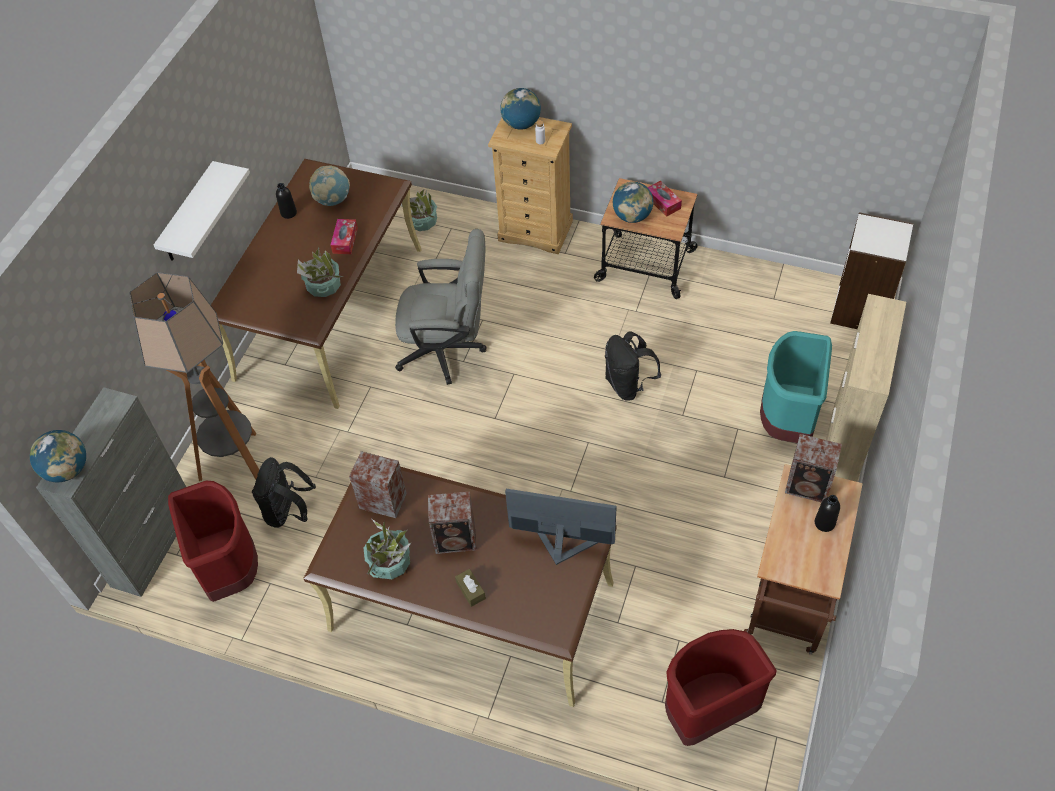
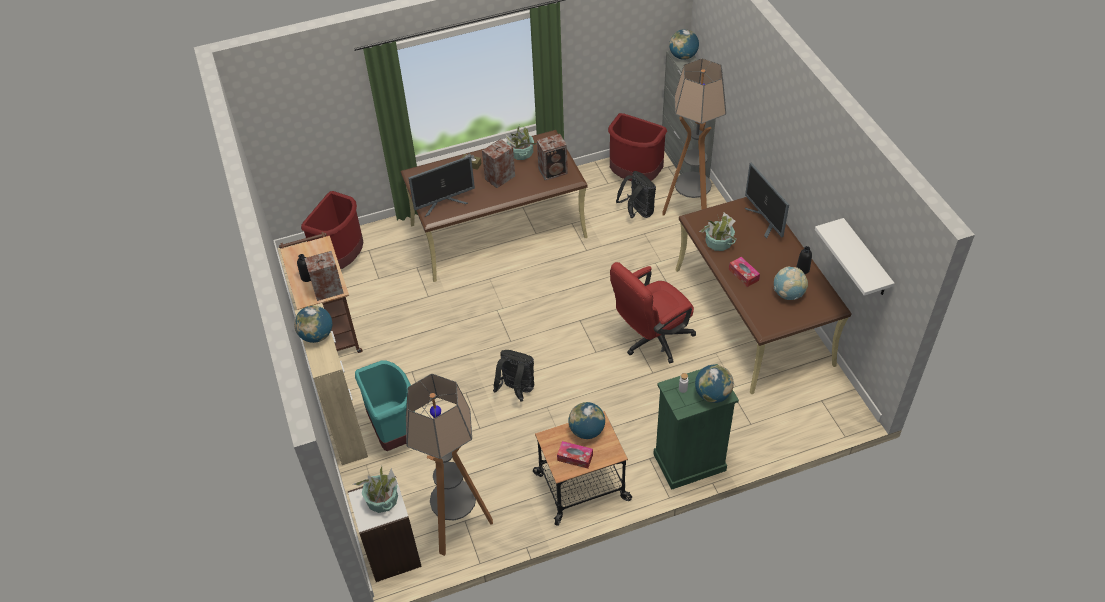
camera: 140 degrees right, 5 degrees down
(188, 214) = (787, 149): white shelf -> white shelf (865, 259)
(251, 279) = (764, 221): none -> monitor
(422, 222) = (776, 415): potted plant -> potted plant (382, 500)
(448, 350) = (651, 340): grey office chair -> red office chair
(536, 231) = (689, 462): beige dresser -> green dresser
(782, 298) = (458, 525): none -> floor lamp
(876, 346) = (317, 335): none -> globe

